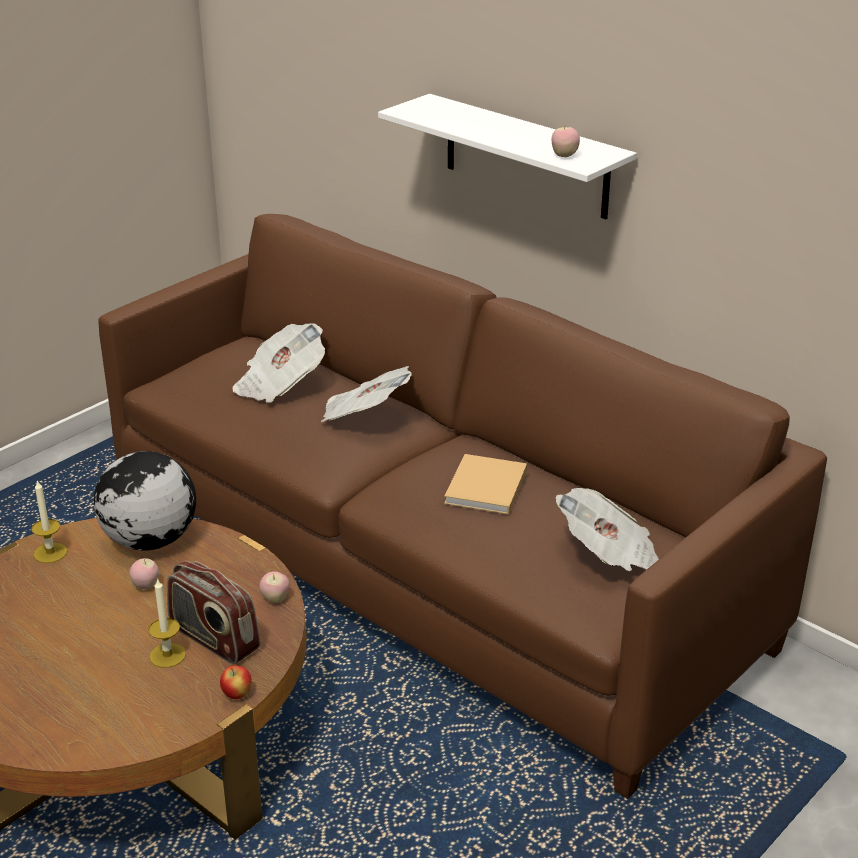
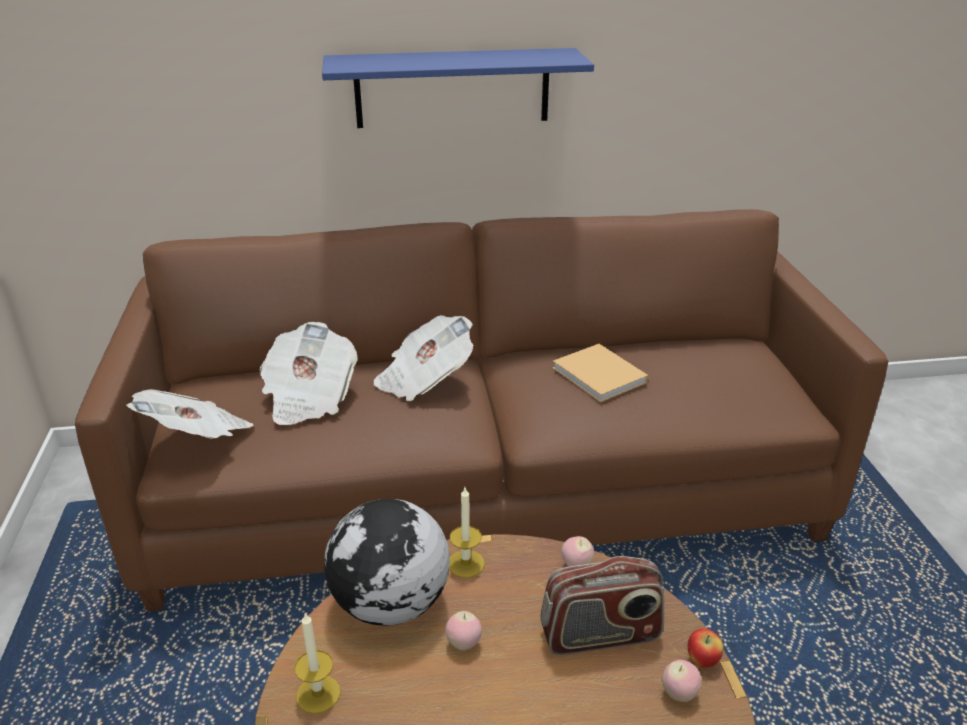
camera: 50 degrees left, 0 degrees up
(167, 655) = (597, 682): candle -> candle (466, 563)
(526, 157) = (452, 88): white shelf -> blue shelf
(564, 156) = (545, 59): apple -> apple (679, 693)
(609, 556) = (733, 372): newspaper -> newspaper (197, 437)

